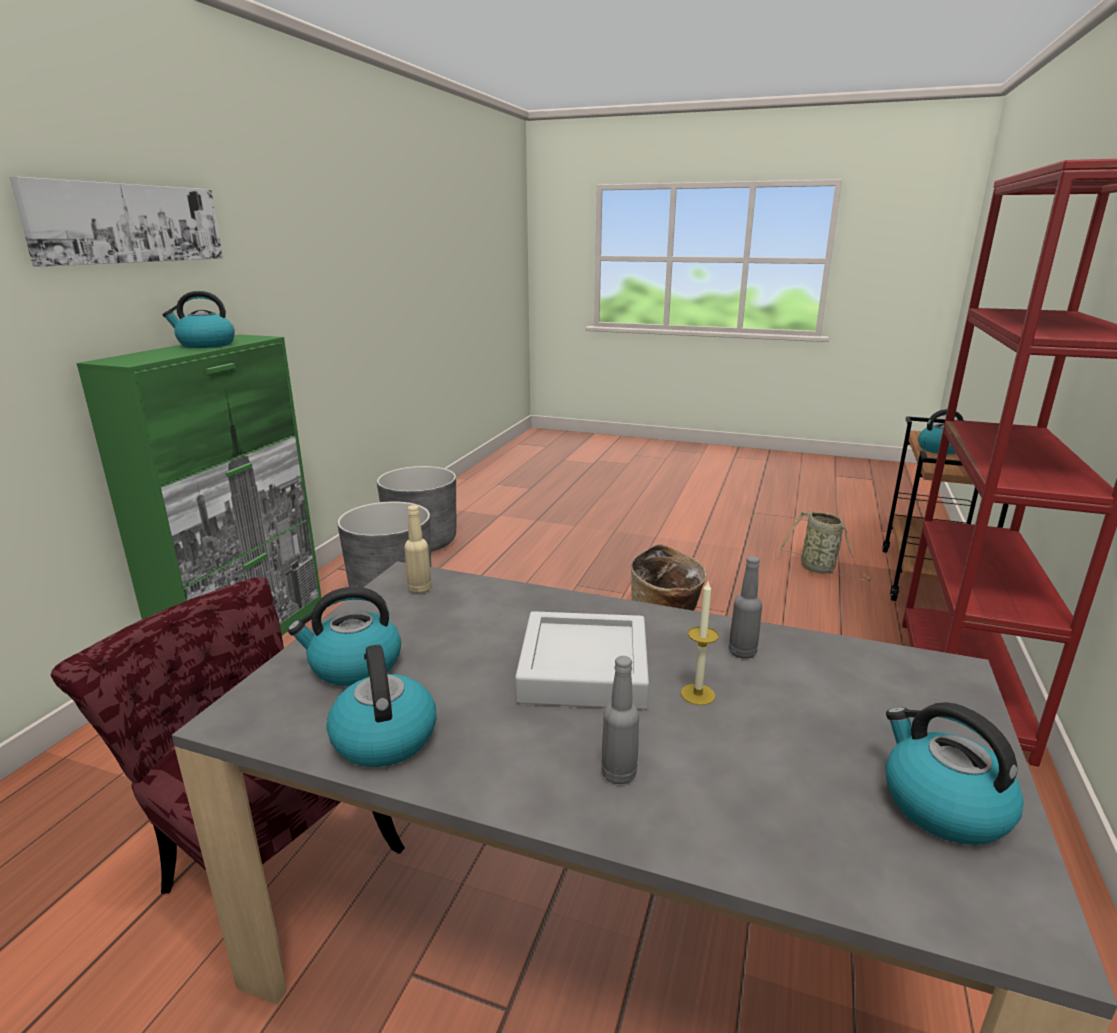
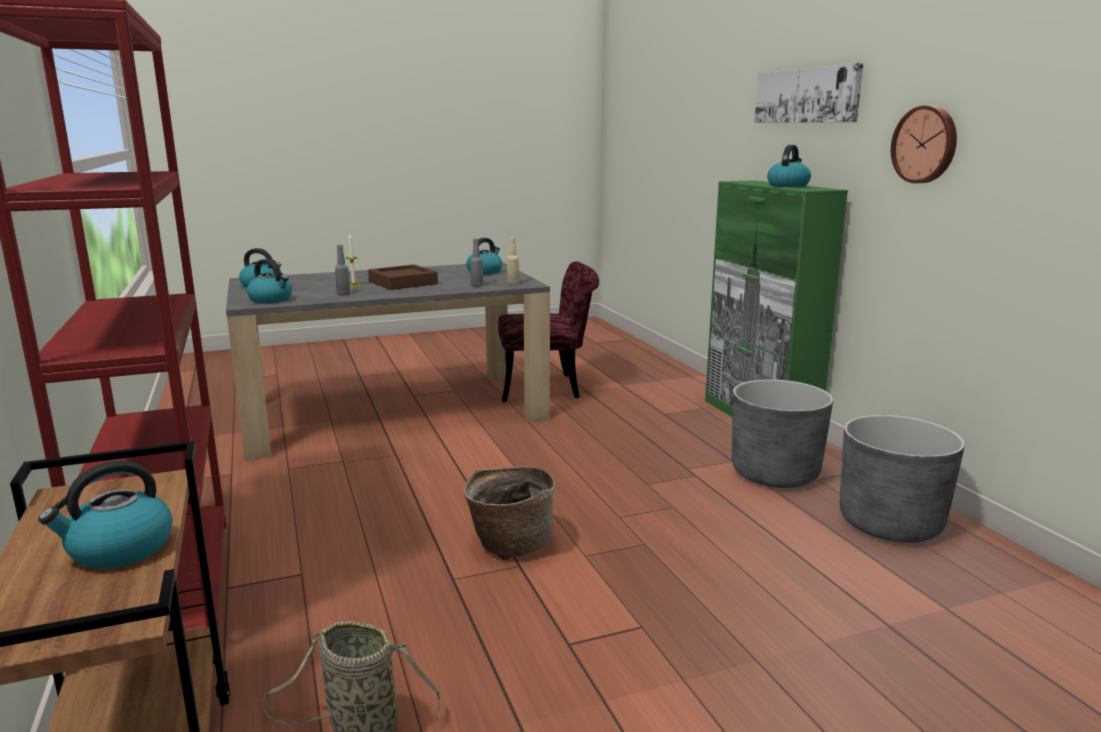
camera: 140 degrees right, 5 degrees down
(288, 276) = (926, 144): none -> wall clock
(383, 737) = (443, 268): kettle -> kettle (271, 299)
(584, 669) = (403, 283): grey tray -> brown tray
(619, 773) = (365, 275): grey bottle -> grey bottle (477, 285)

